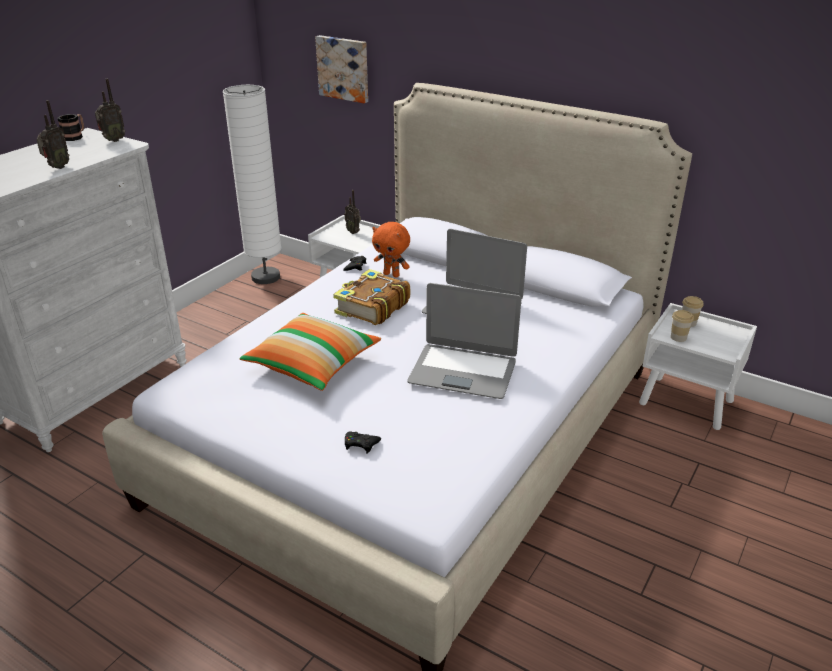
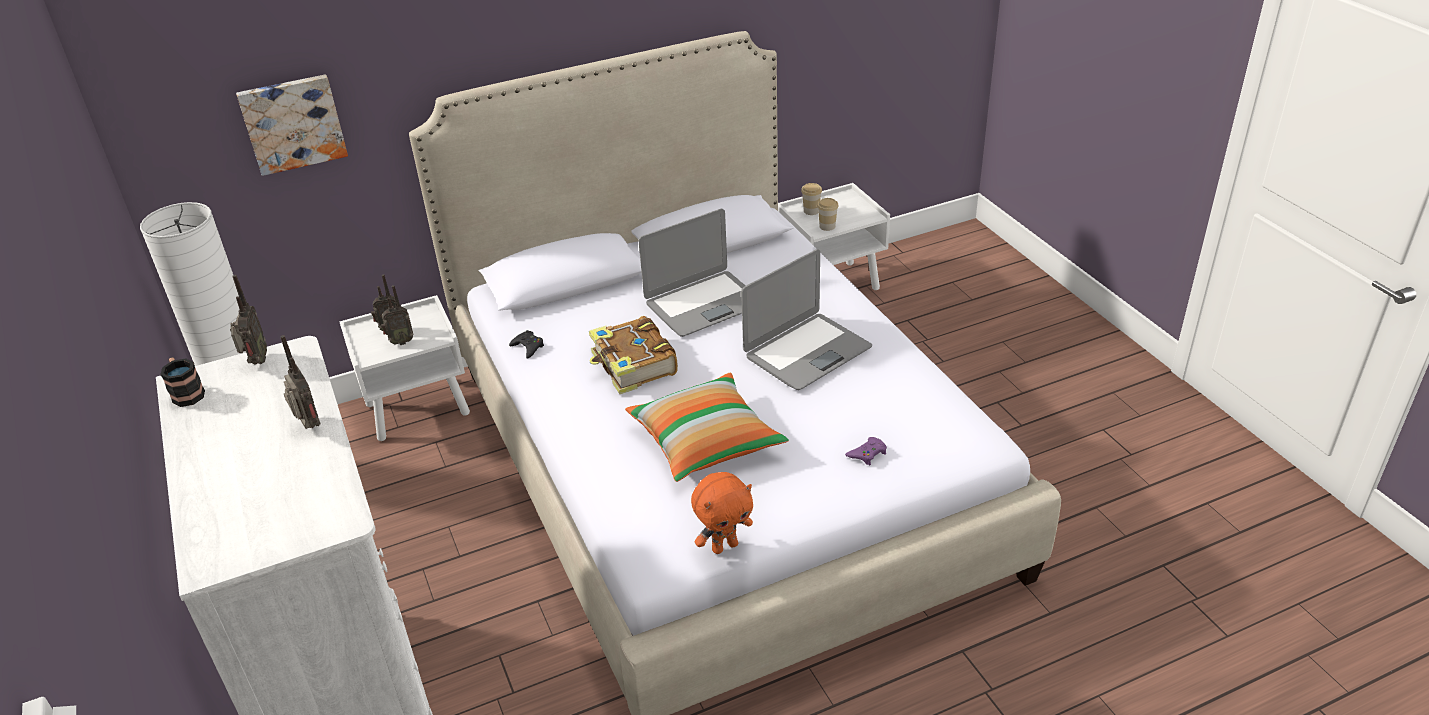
camera: 55 degrees left, 5 degrees up
(346, 239) = (400, 342): none -> radio
(361, 444) = (867, 454): black game controller -> purple game controller
(392, 274) = (577, 329): orange plush toy -> orange plush toy (724, 546)

